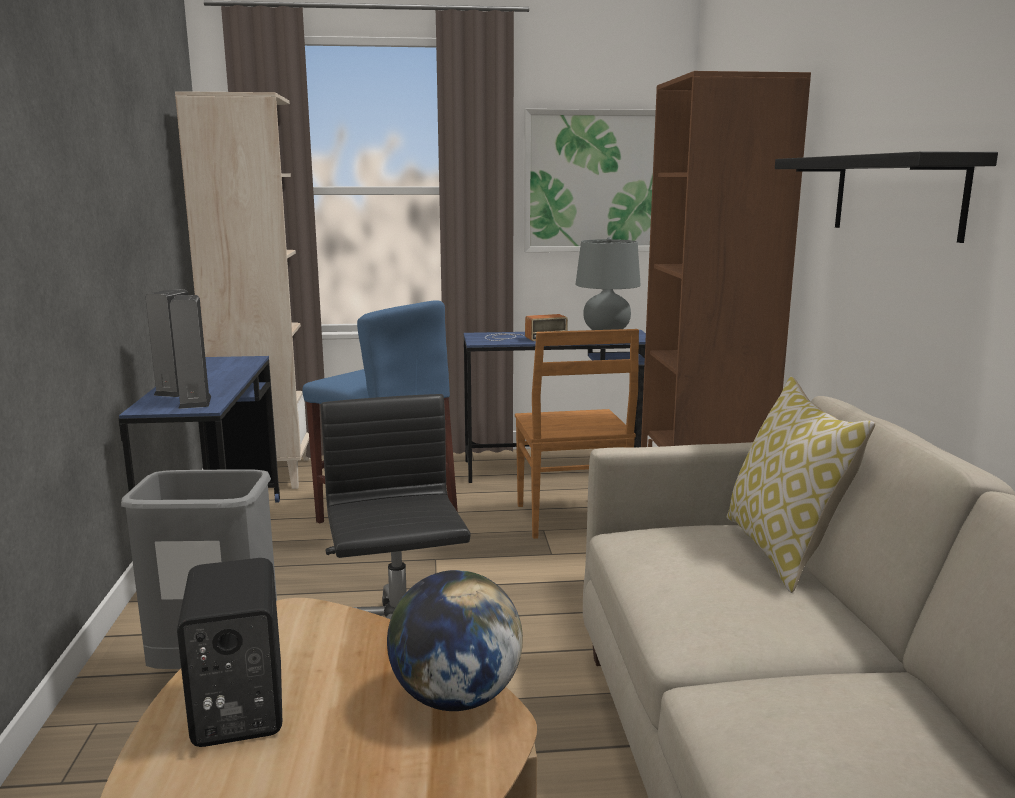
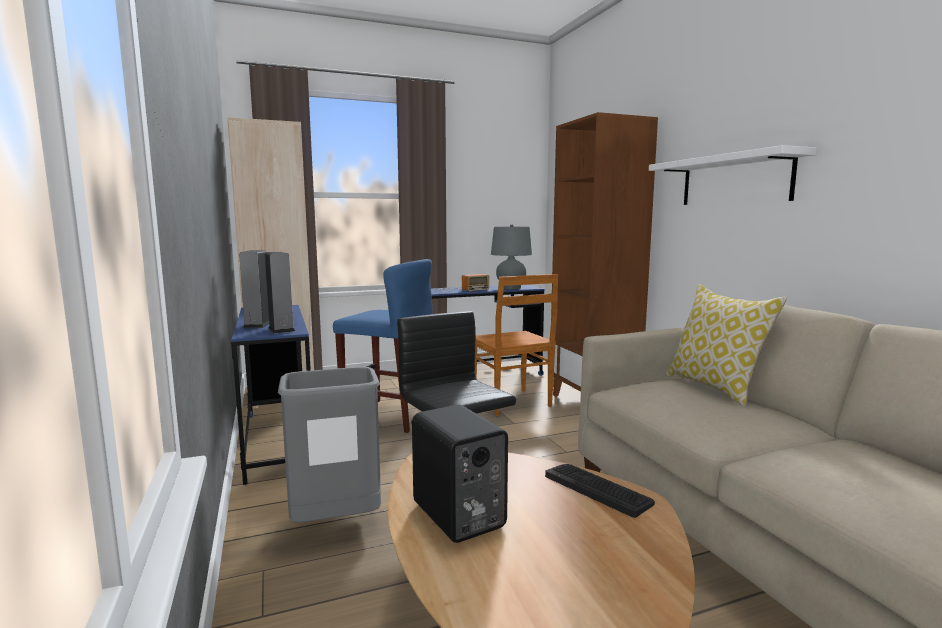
camera: 15 degrees left, 5 degrees down
(455, 697) = (597, 489): globe -> keyboard
(592, 182) = (490, 192): picture -> none
(896, 195) = (734, 180): black shelf -> white shelf

